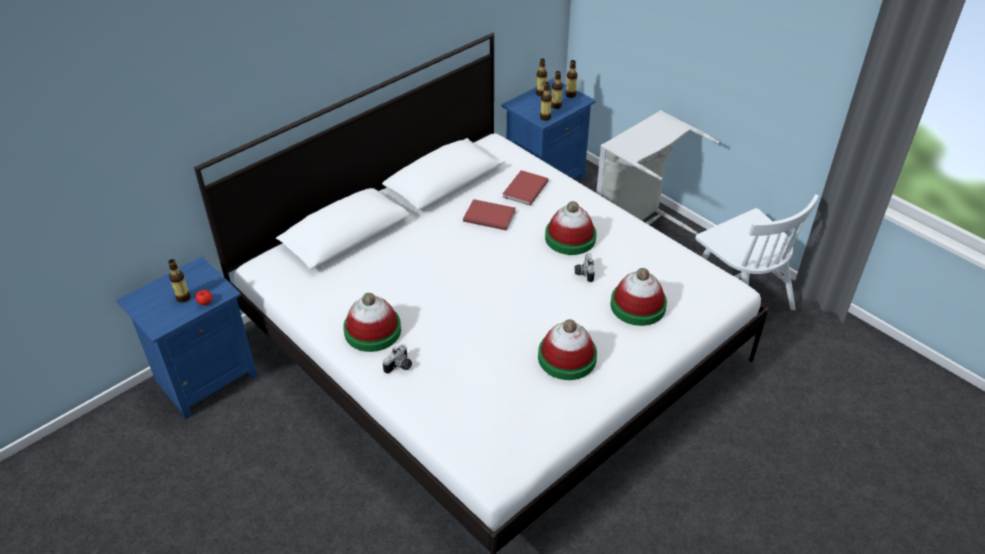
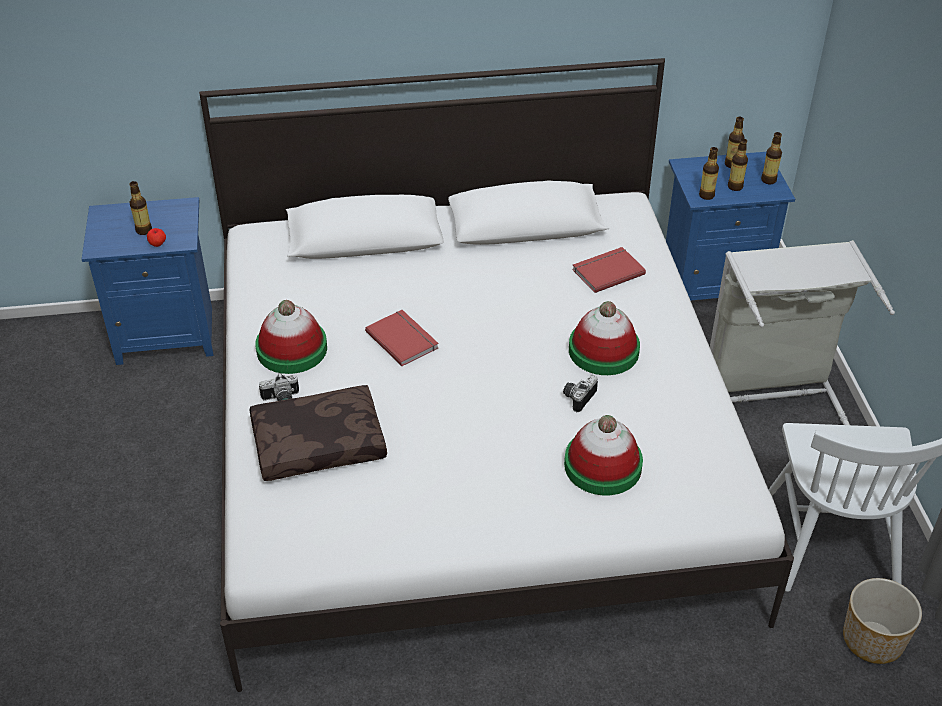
camera: 35 degrees right, 0 degrees up
(455, 381) = (319, 442): none -> brown pillow
(489, 215) = (536, 284): red book -> red book (403, 339)
(567, 357) = (459, 480): hat -> none
(804, 340) = (873, 640): none -> planter

